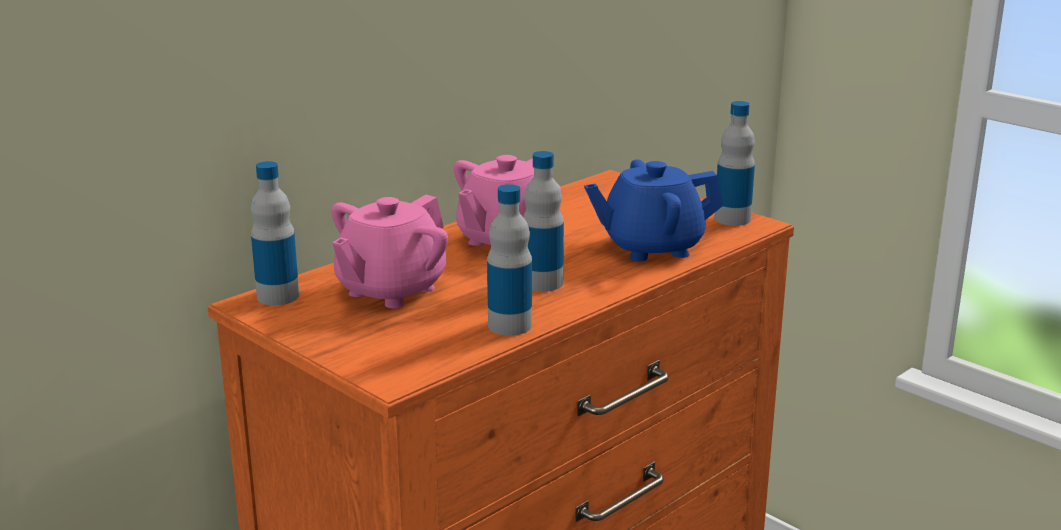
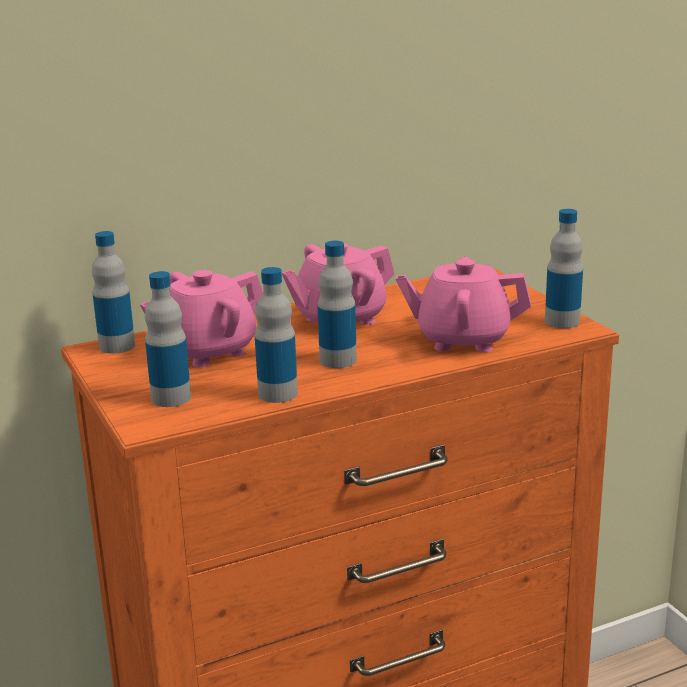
camera: 20 degrees right, 0 degrees up
(395, 345) = (171, 398): none -> bottle
(651, 248) = (462, 340): blue teapot -> pink teapot

